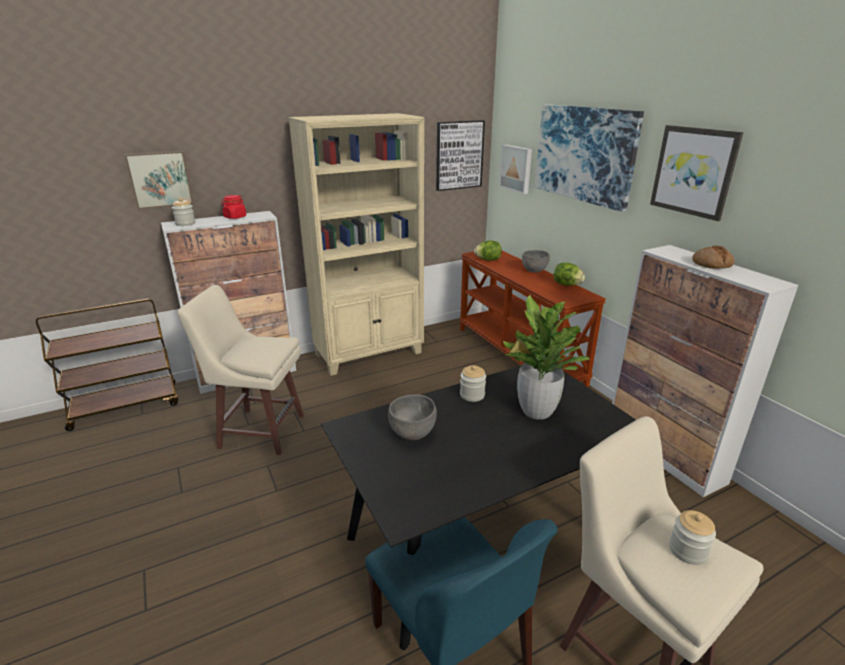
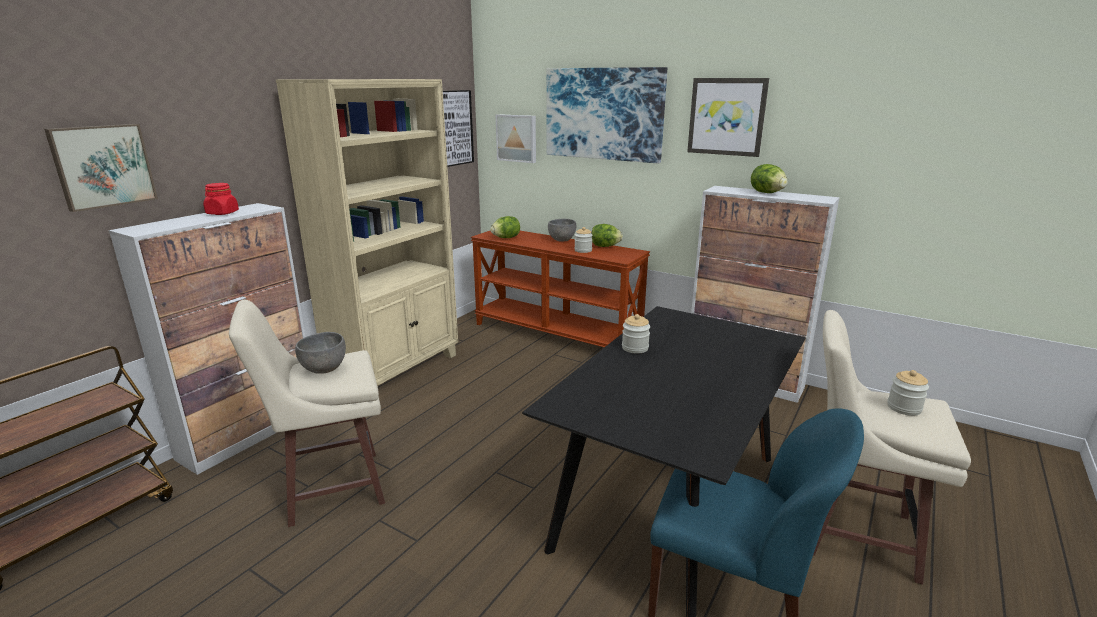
camera: 30 degrees left, 5 degrees down
(185, 224) = (157, 227): jar -> jar (583, 250)
(412, 433) = (624, 392): grey bowl -> grey bowl (324, 369)
(536, 411) = (702, 345): potted plant -> none
(711, 264) = (767, 193): bread -> lettuce

